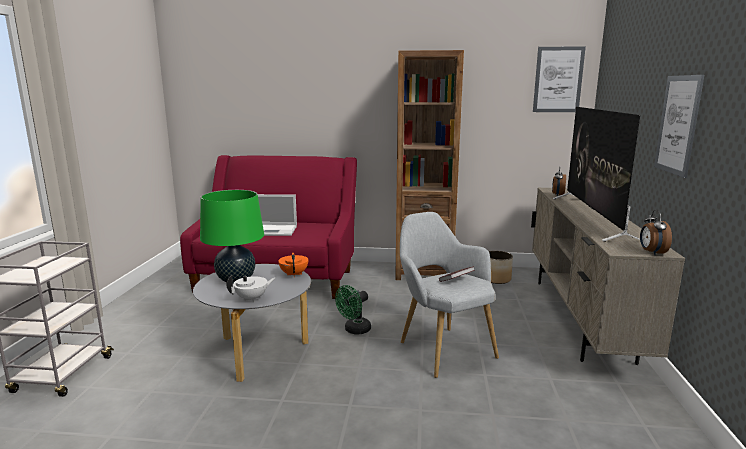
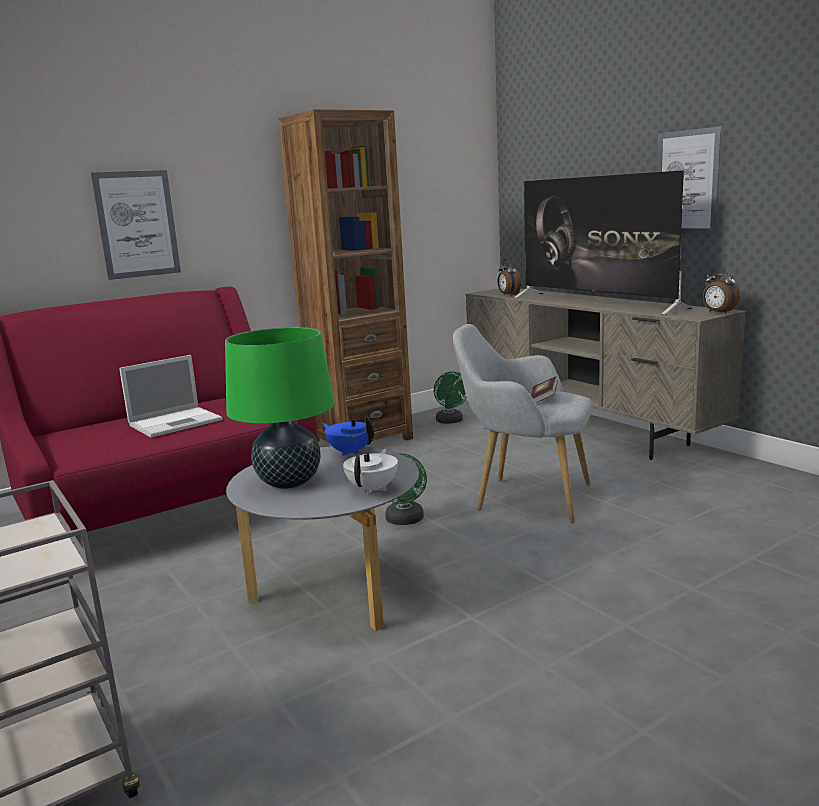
camera: 40 degrees left, 0 degrees up
(294, 274) = (350, 452): orange teapot -> blue teapot
(496, 279) = (451, 421): planter -> green fan
(558, 80) = (462, 154): picture -> picture (137, 224)

